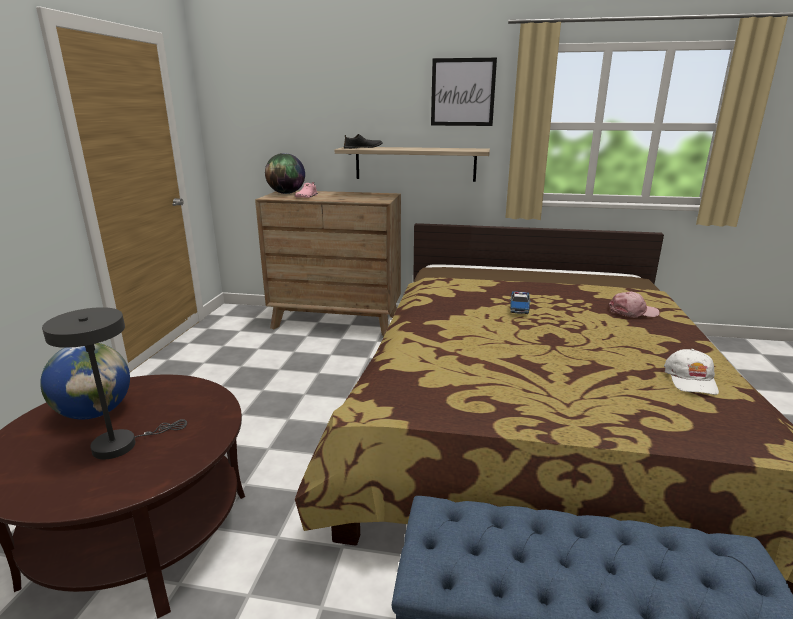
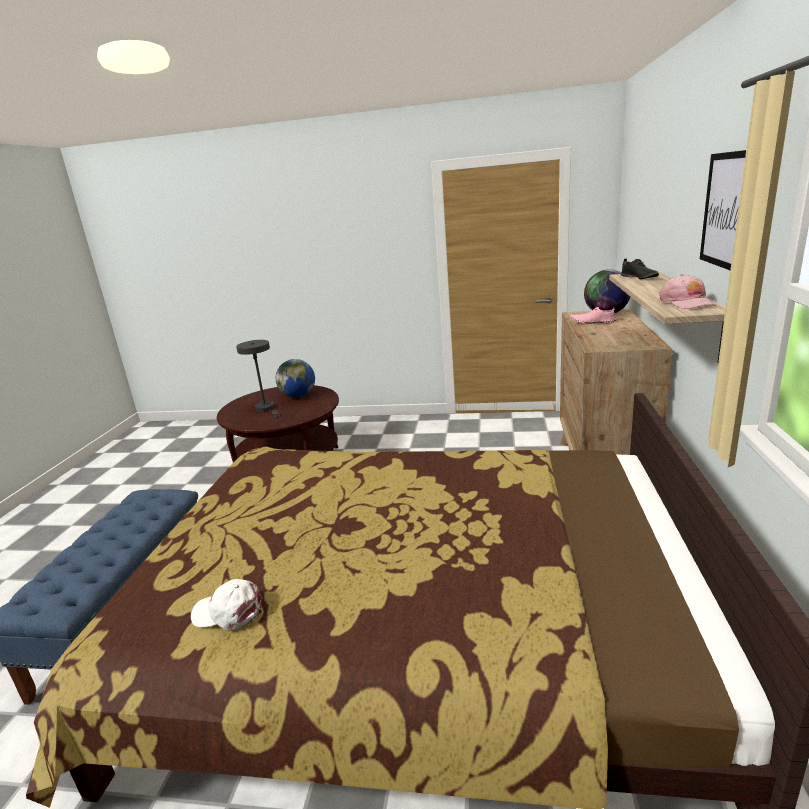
camera: 90 degrees right, 0 degrees up
(519, 307) = (443, 508): toy car -> none
(633, 312) = (441, 607): pink cap -> pink cap (687, 303)

